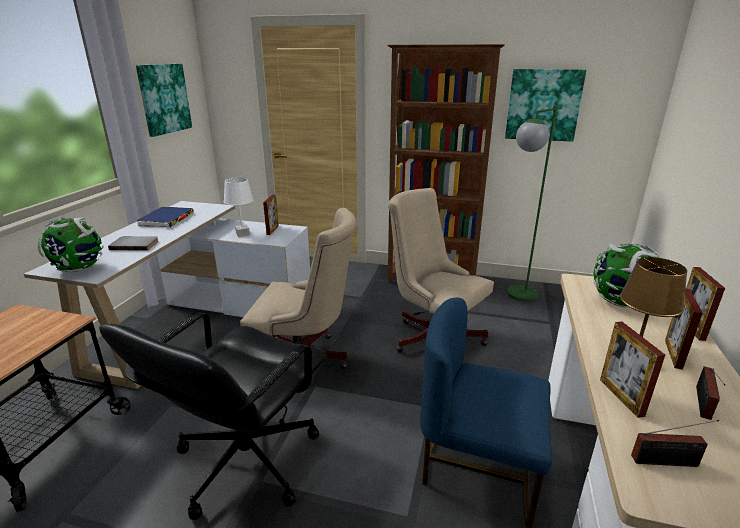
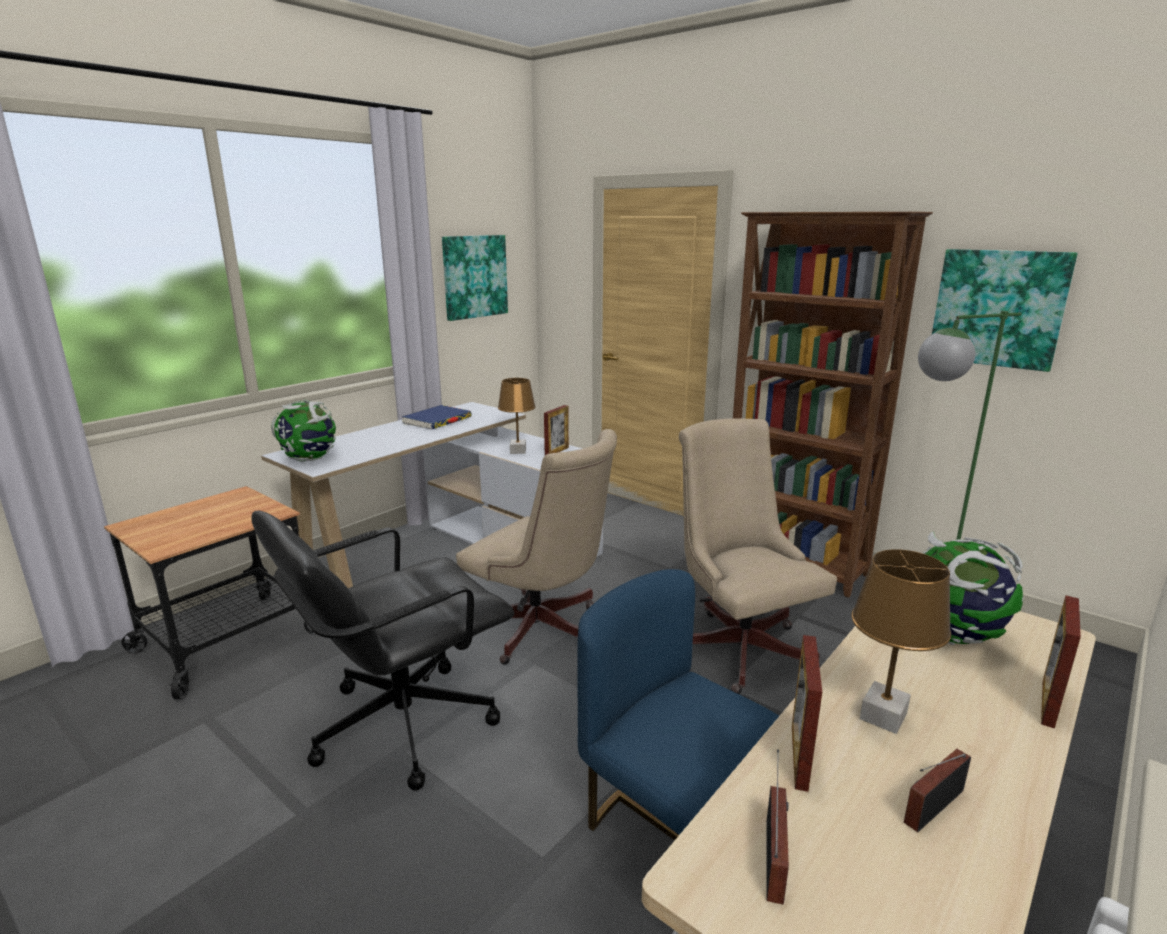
camera: 25 degrees right, 5 degrees down
(135, 244) = (382, 443): grey book -> none
(242, 234) = (517, 451): white table lamp -> brown table lamp
(668, 462) = (775, 856): radio -> radio turned 105 degrees counterclockwise
(673, 354) = (963, 729): picture frame -> none

